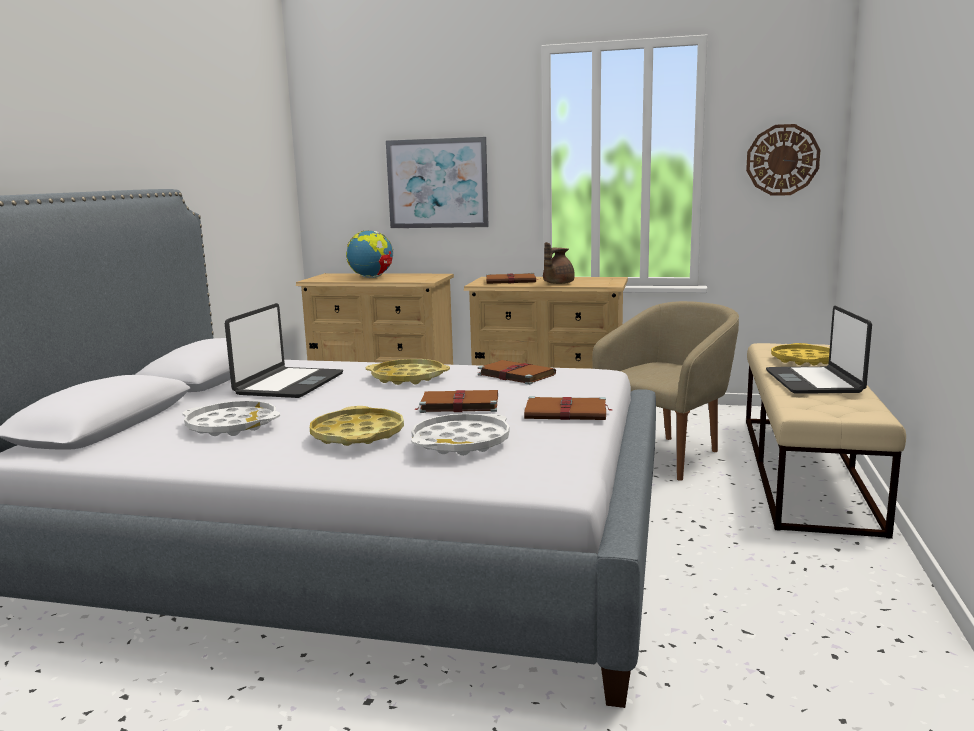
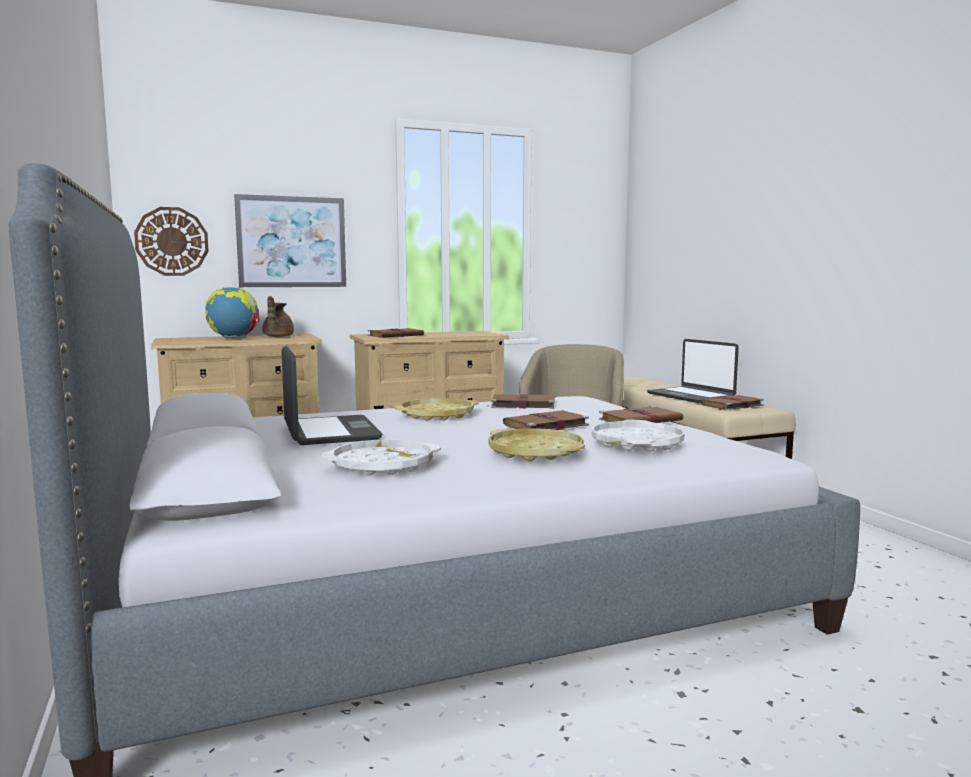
camera: 35 degrees left, 5 degrees down
(557, 283) = (445, 335): brown teapot -> brown teapot (277, 336)
(782, 160) = (585, 235): wall clock -> wall clock (172, 241)
(803, 360) = (651, 385): yellow tray -> none
(830, 403) = (731, 405): none -> brown book

